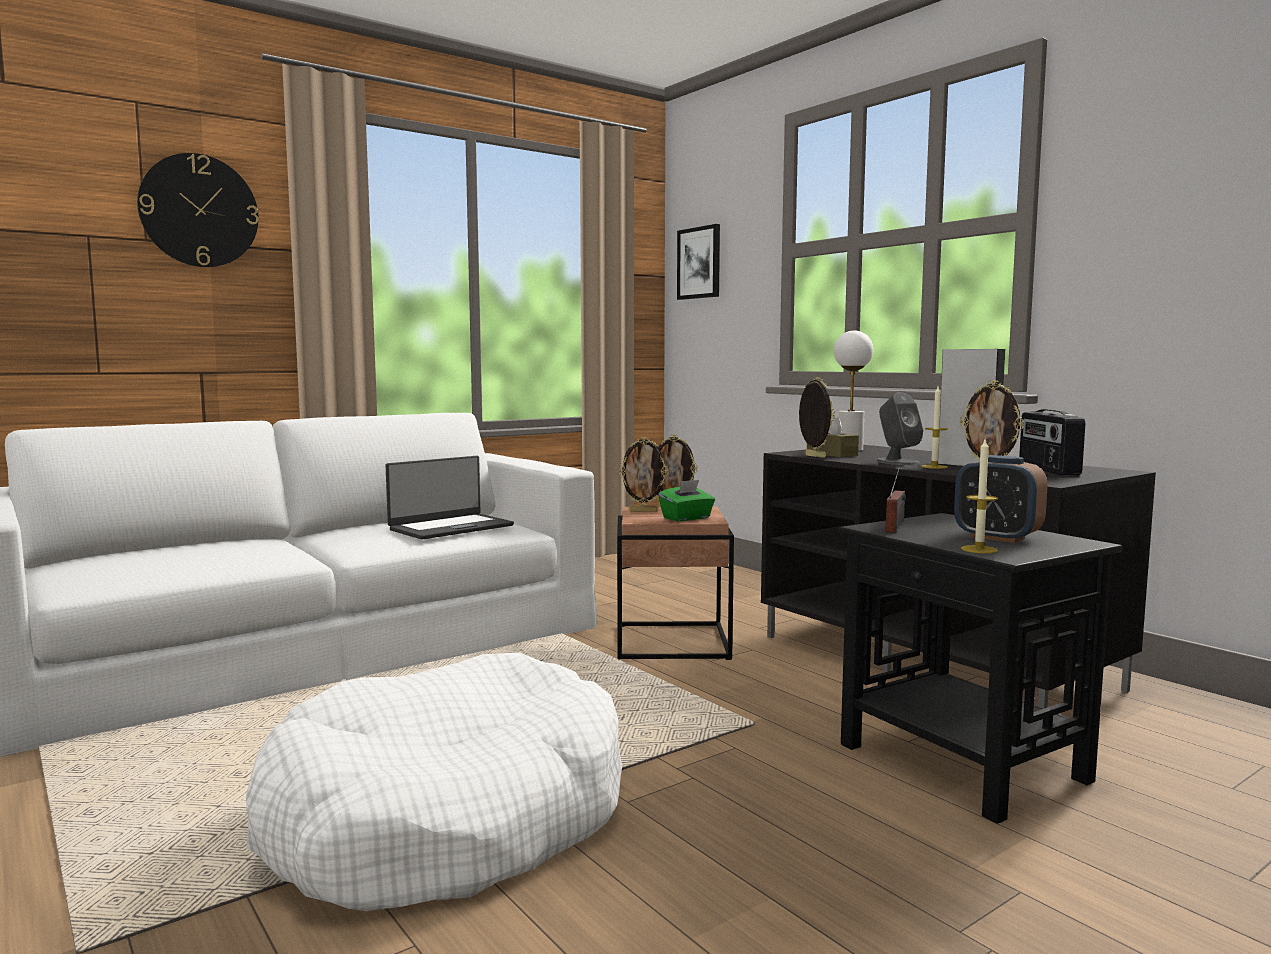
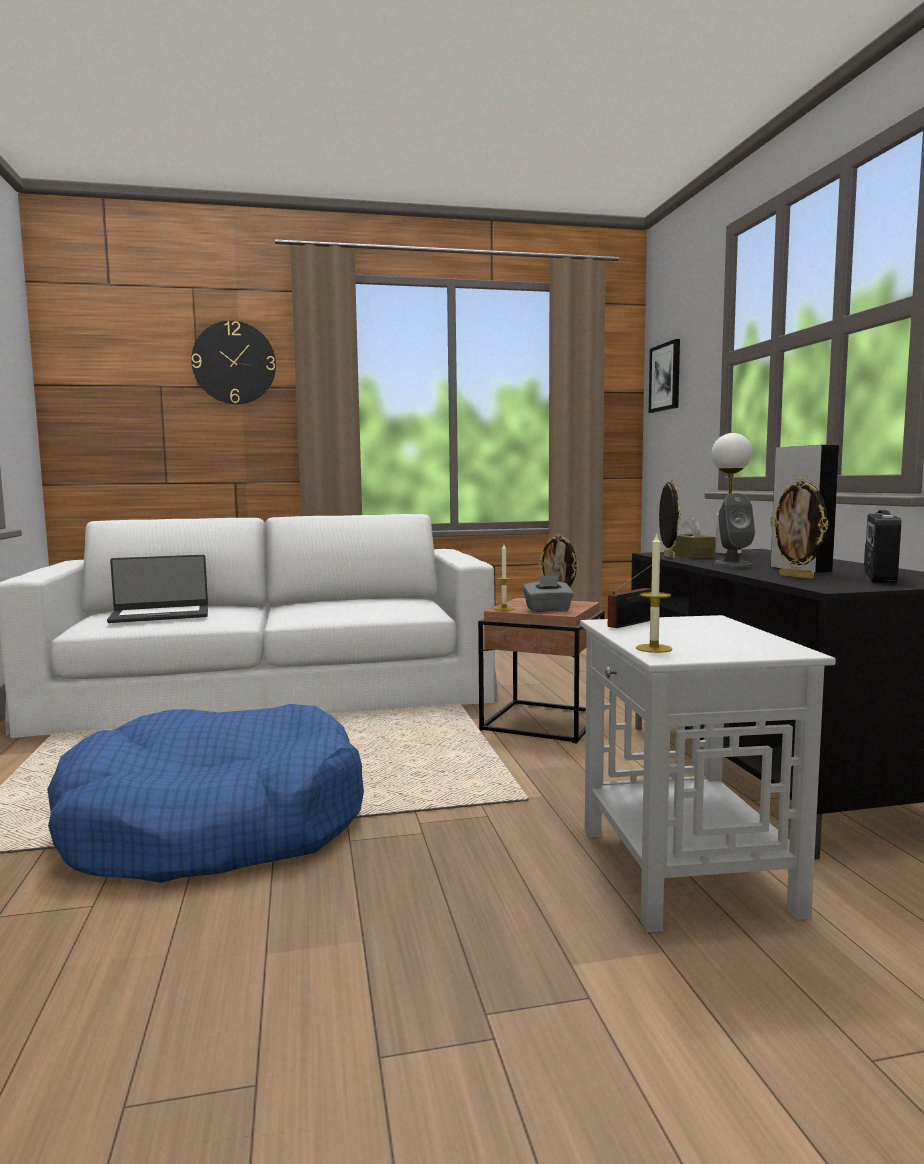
camera: 25 degrees right, 0 degrees up
(447, 818) = (214, 825): white dog bed -> blue dog bed
(450, 527) = (375, 606): laptop -> laptop (160, 615)
(643, 511) = (524, 602): picture frame -> none
(686, 518) = (548, 610): green tissue box -> grey tissue box
(934, 467) = (756, 569): candle -> candle (504, 608)
(964, 763) = (686, 871): black side table -> white side table
(997, 537) = (707, 640): alarm clock -> none

